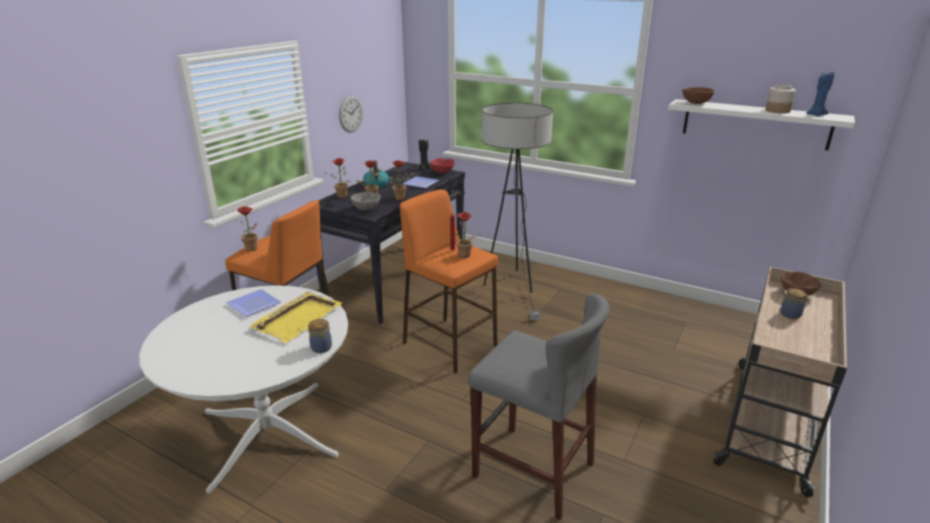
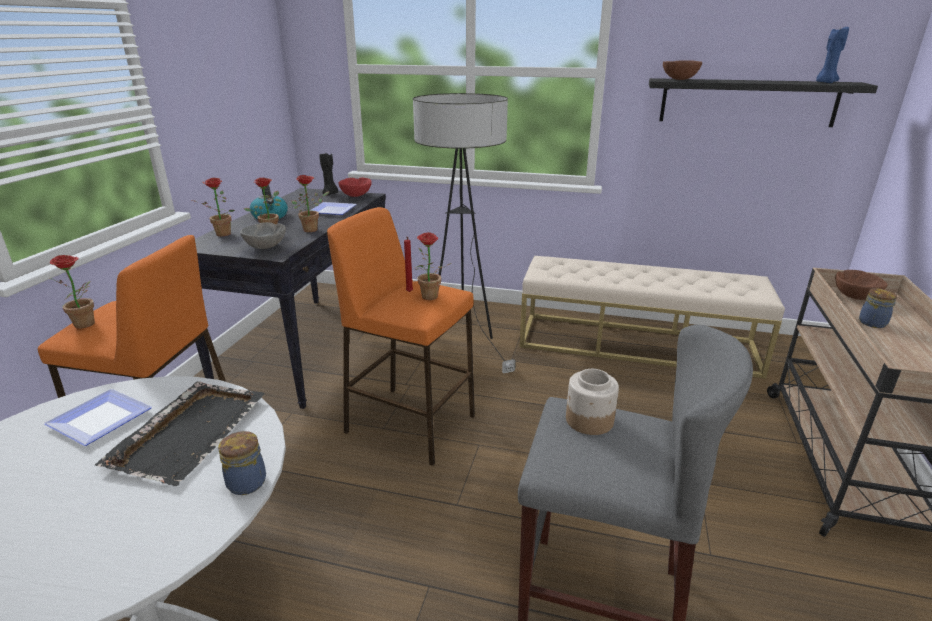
camera: 15 degrees left, 0 degrees up
(298, 318) = (190, 432): yellow tray -> black tray
(350, 114) = (219, 120): wall clock -> none
(649, 312) = (637, 344): none -> beige bench
(755, 124) = (747, 102): white shelf -> black shelf
(777, 111) = (779, 81): jar -> jar (589, 420)

